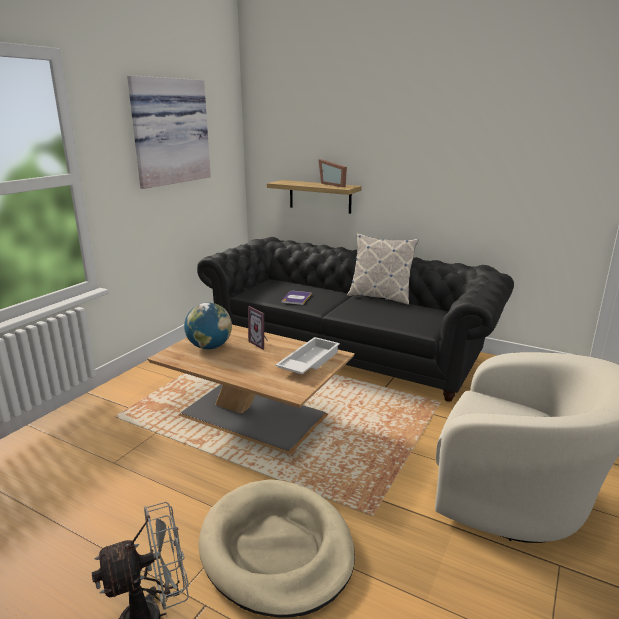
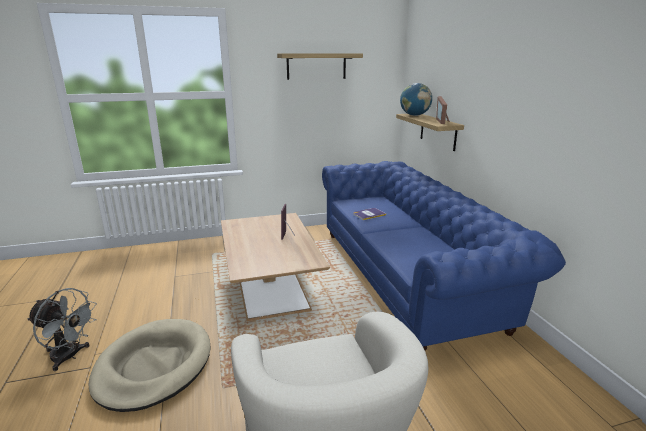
camera: 45 degrees right, 0 degrees up
(169, 131) = (316, 66): picture -> shelf
(209, 347) = (259, 226): globe -> globe (414, 115)
(308, 362) = (289, 258): white tray -> none
(348, 349) = (408, 275): black sofa -> blue sofa
(380, 297) = (437, 235): pillow -> none

